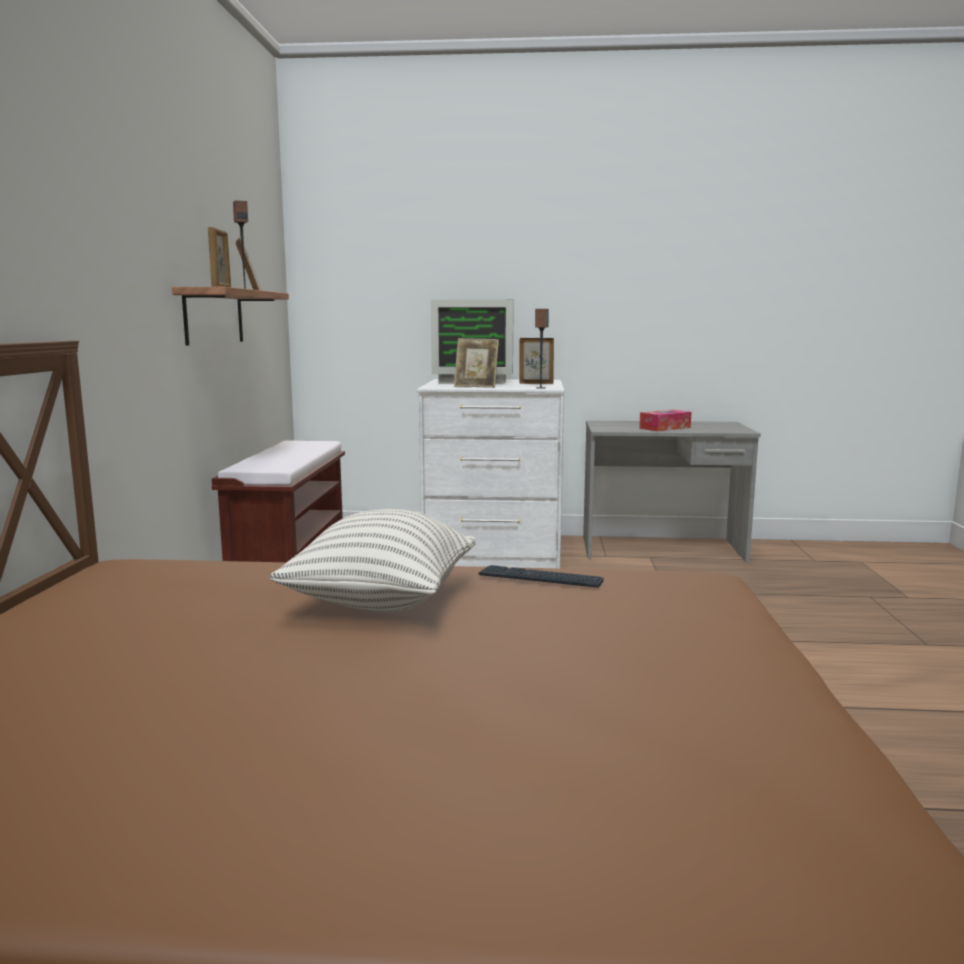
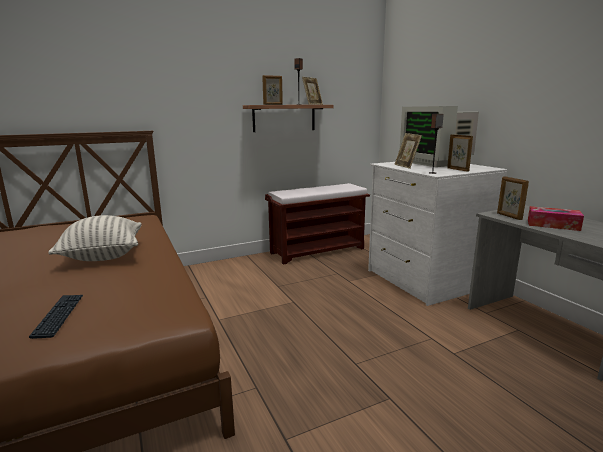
camera: 60 degrees right, 5 degrees up
(540, 579) = (151, 275): keyboard -> keyboard (59, 315)
(620, 429) = (509, 216): none -> picture frame

